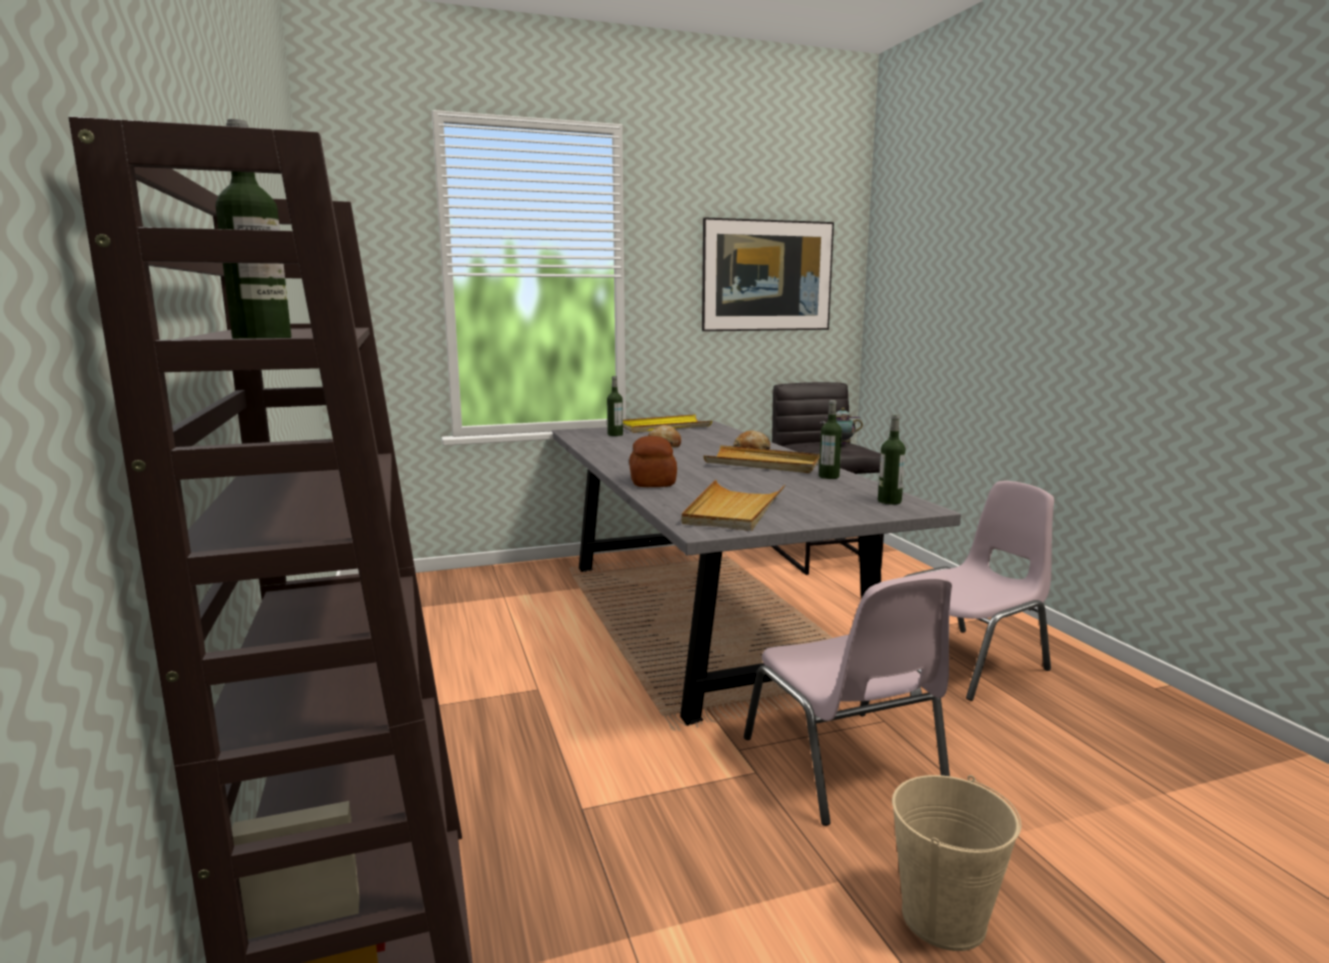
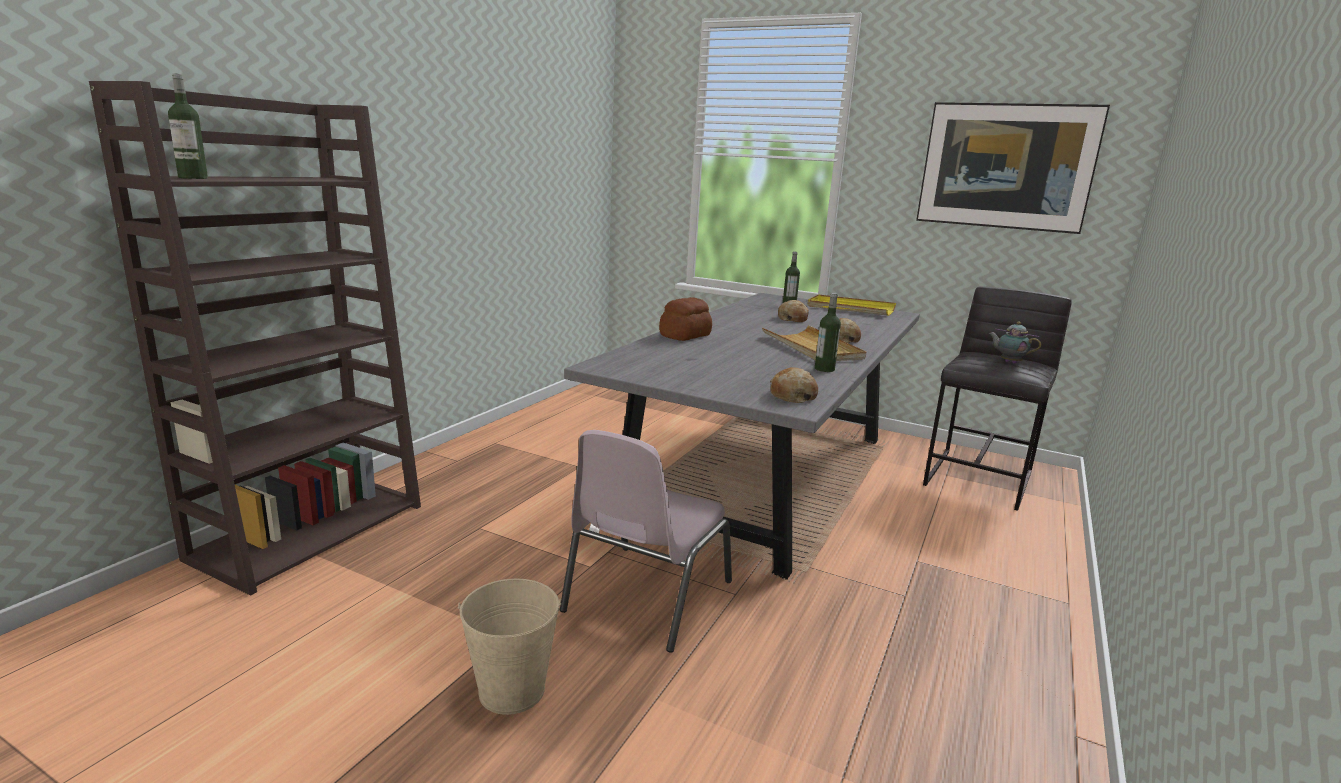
camera: 45 degrees right, 5 degrees up
(733, 510) = (660, 364): beige tray -> none
(889, 501) = (792, 396): bottle -> bread
(966, 661) = (910, 604): pink chair -> none

